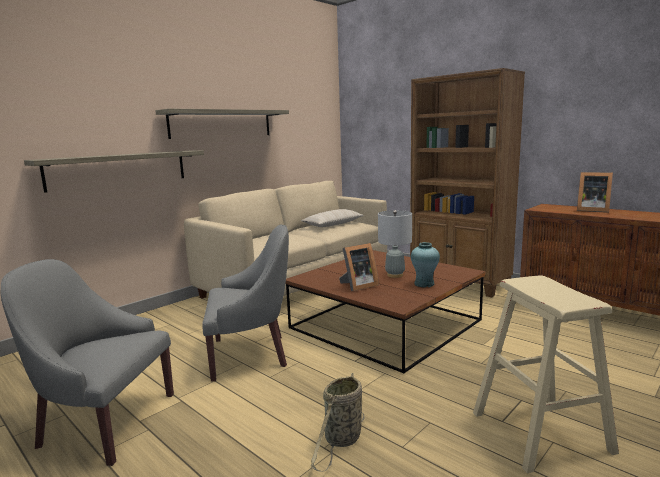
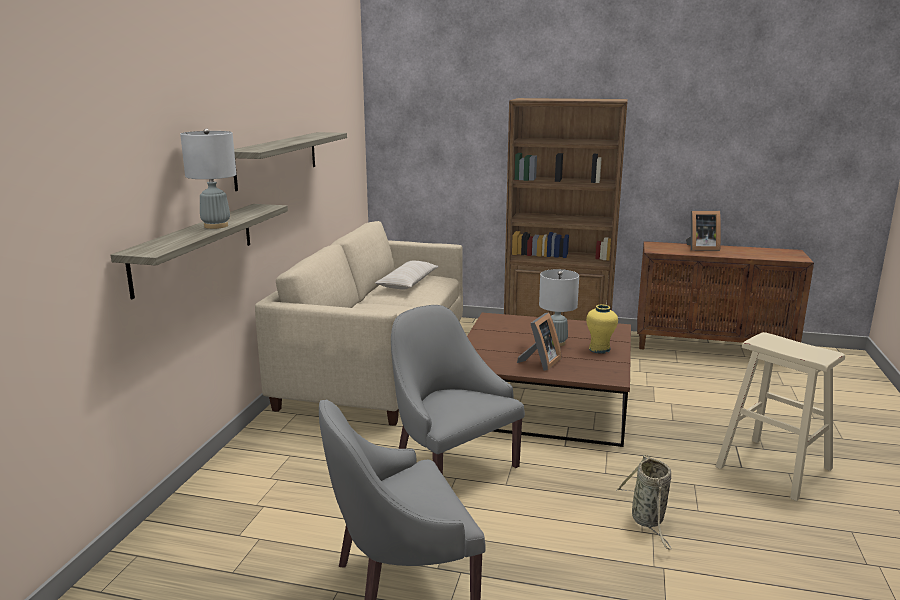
camera: 30 degrees left, 5 degrees up
(123, 154) = (216, 226): none -> grey table lamp
(250, 354) = (450, 466): grey armchair -> grey armchair turned 90 degrees counterclockwise
(424, 284) = (599, 349): turquoise vase -> yellow vase

